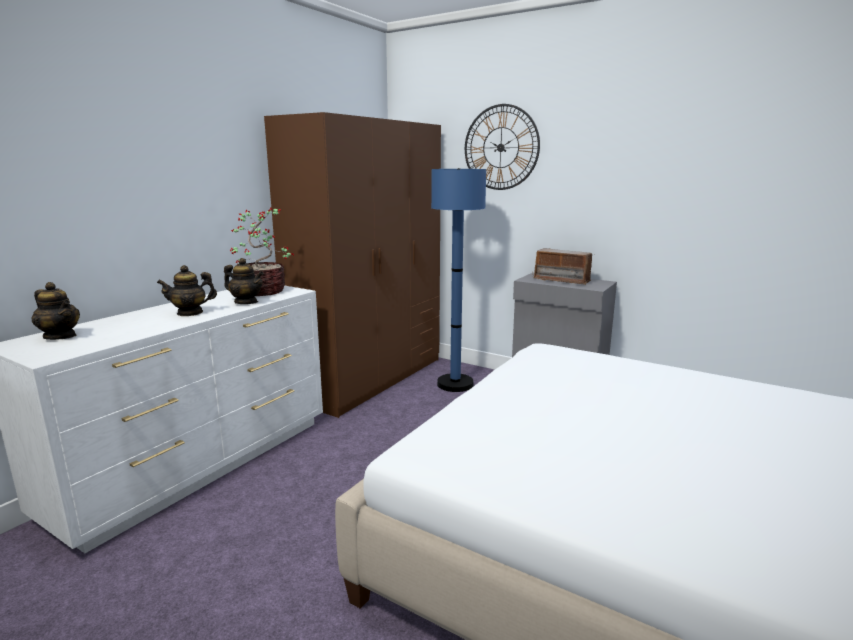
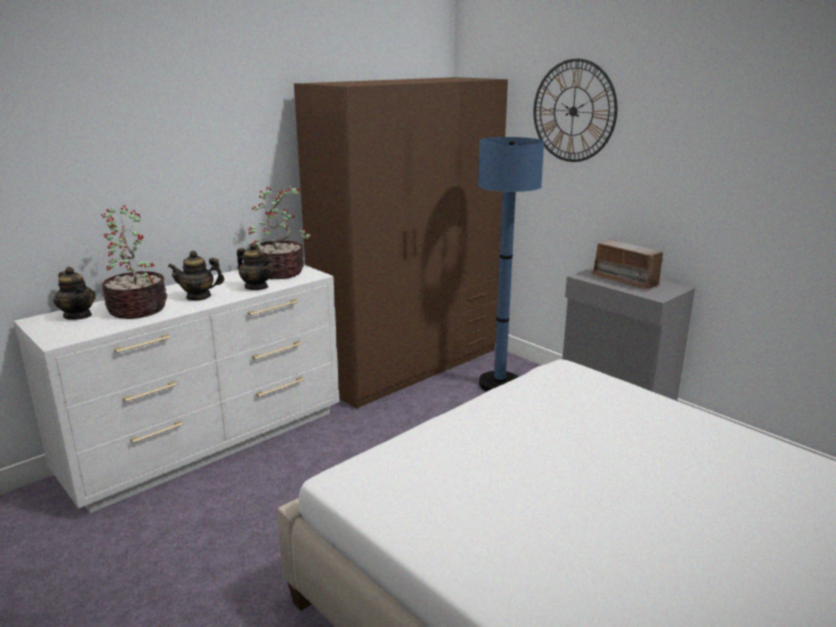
camera: 15 degrees right, 5 degrees up
(127, 326) = (137, 309): none -> potted plant

